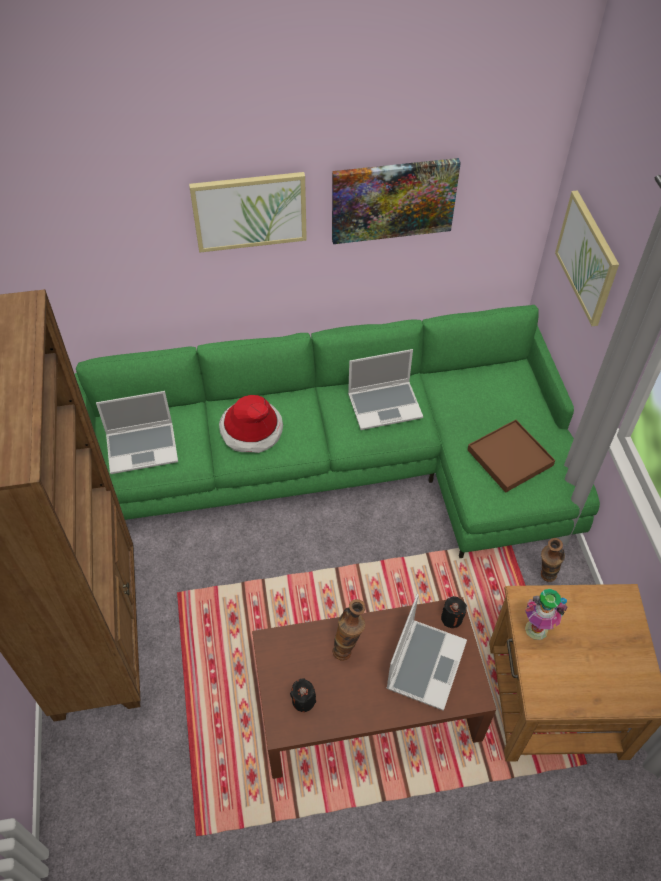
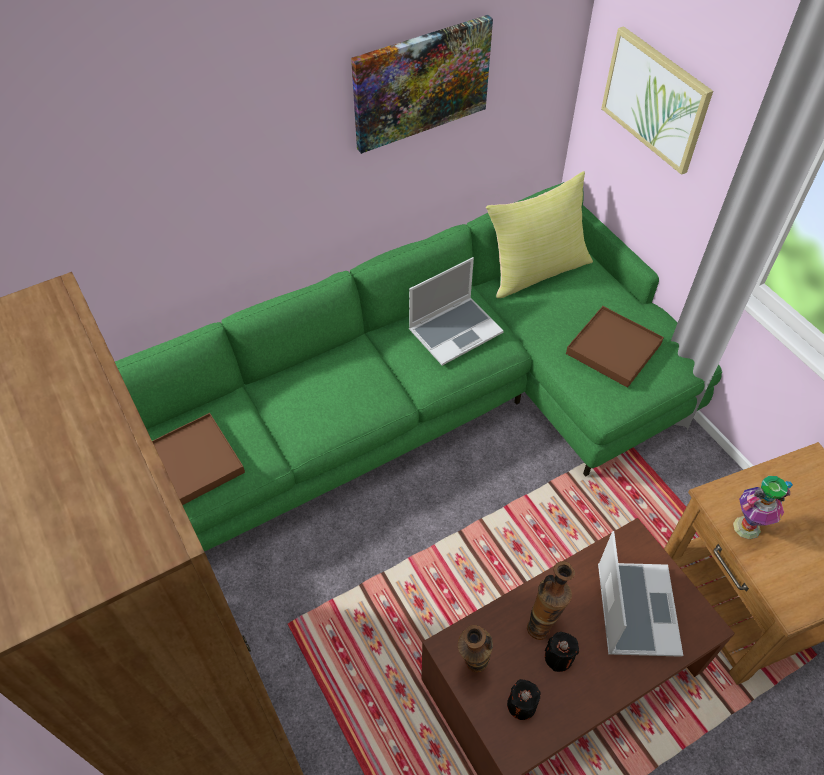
camera: 20 degrees left, 0 degrees up
(143, 448) = (193, 462): laptop -> brown tray
(249, 211) = (259, 131): picture -> none
(251, 430) = (316, 402): hat -> none
(452, 618) = (638, 545): black candle -> black candle (558, 657)
(478, 375) = (536, 270): none -> yellow pillow
(544, 578) = (680, 469): vase -> vase (472, 668)

